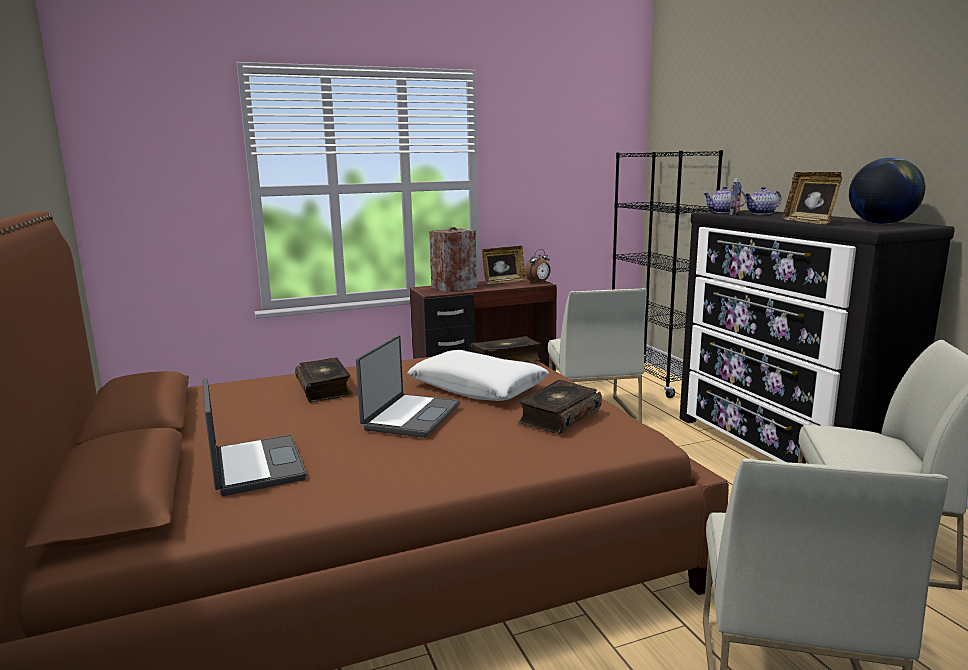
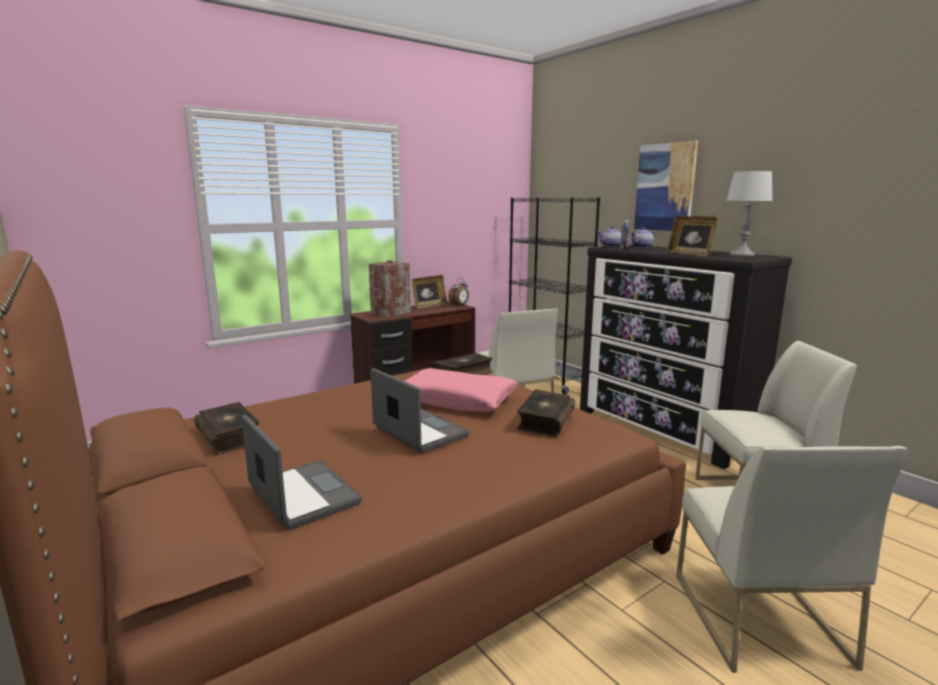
camera: 15 degrees left, 0 degrees up
(325, 388) = (319, 412): book -> book (230, 436)
(410, 417) = (418, 432): laptop -> laptop turned 45 degrees counterclockwise
(478, 388) = (457, 400): white pillow -> pink pillow
(800, 135) = (665, 187): none -> picture
(881, 224) = (741, 255): globe -> grey table lamp

